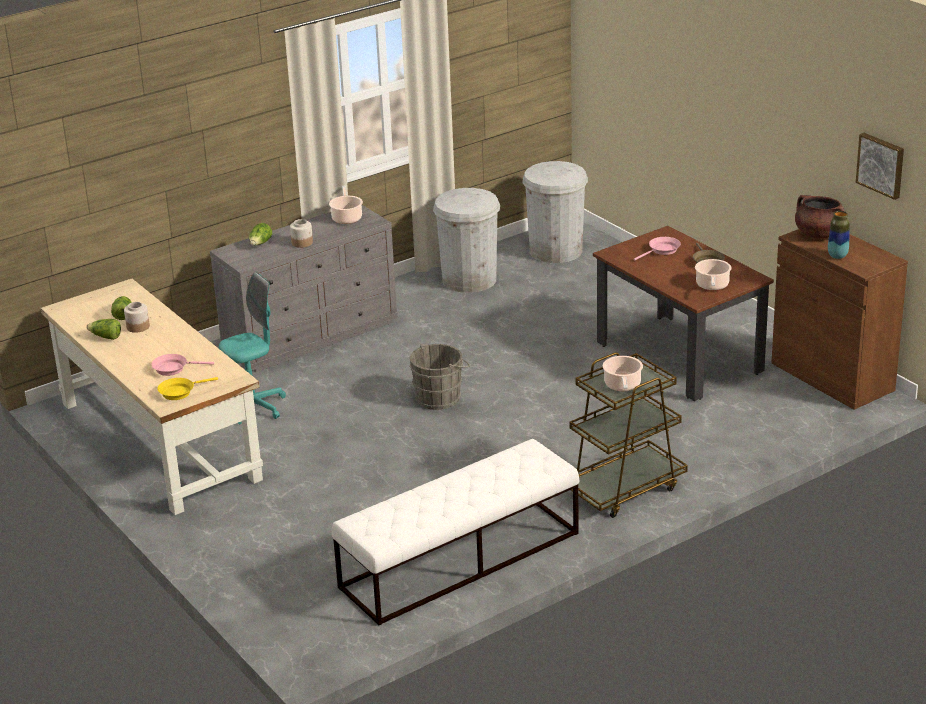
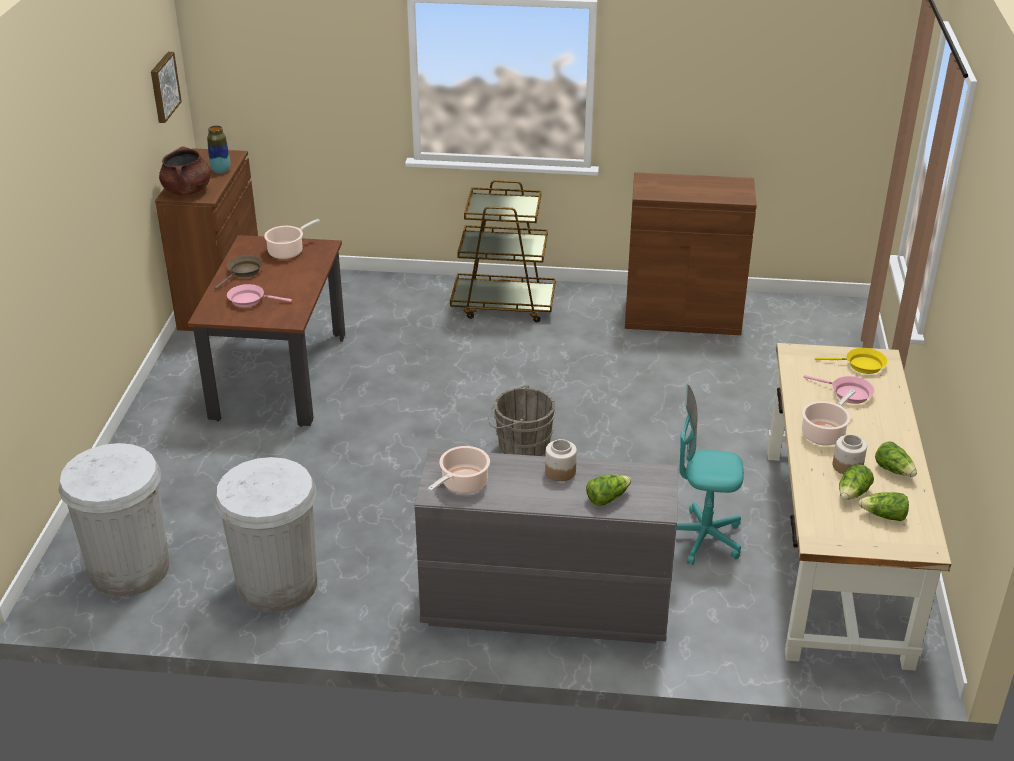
camera: 140 degrees left, 5 degrees up
(95, 312) = (884, 516): none -> lettuce
(459, 560) = (682, 316): white bench -> brown cabinet
(622, 385) = (508, 206): cooking pot -> cooking pot (824, 433)

